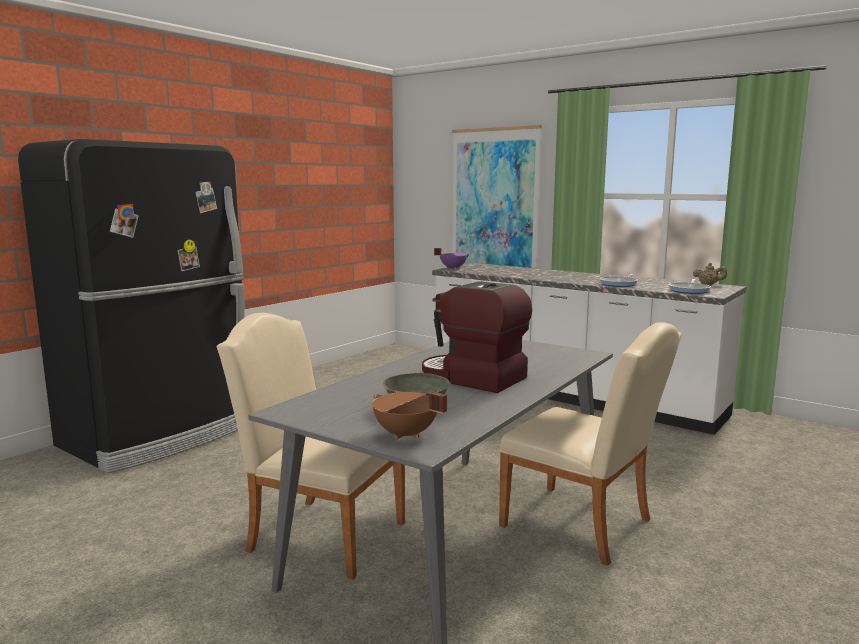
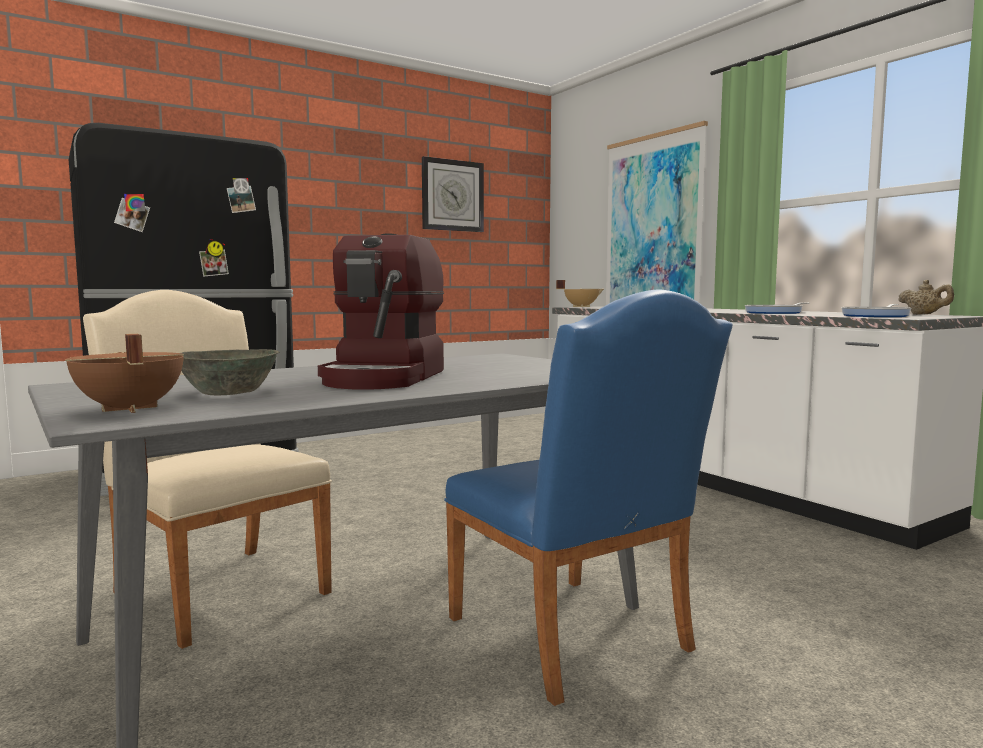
camera: 20 degrees right, 5 degrees down
(325, 168) = (452, 195): none -> wall clock
(452, 268) = (581, 306): purple cooking pot -> beige cooking pot
(472, 378) = (385, 378): coffee machine -> coffee machine turned 135 degrees counterclockwise
(585, 526) = (576, 640): beige chair -> blue chair

